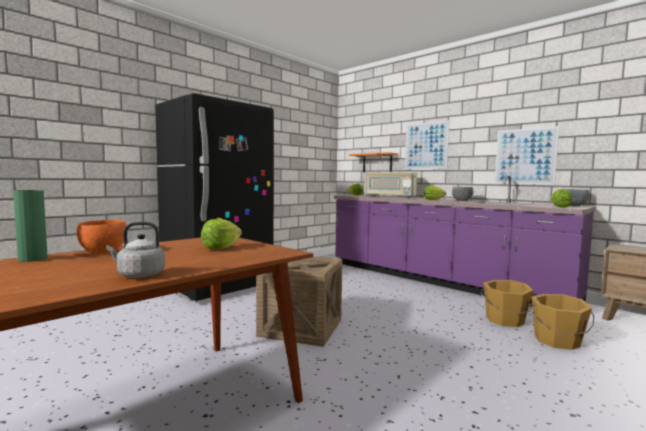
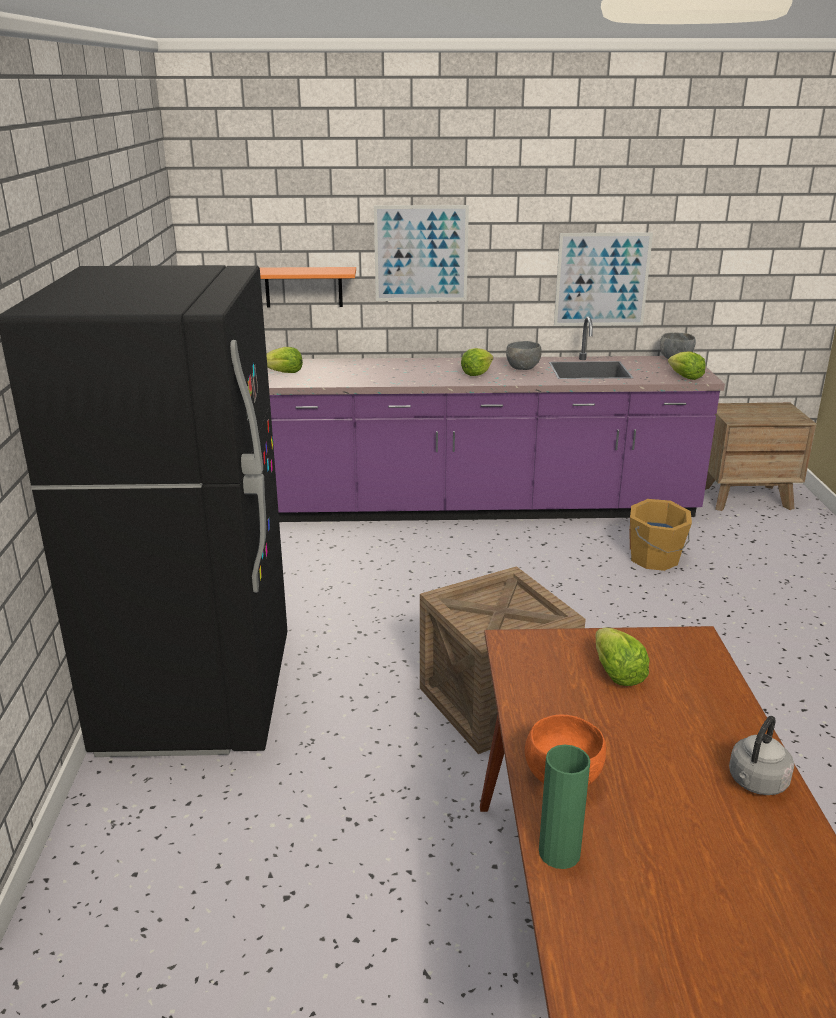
camera: 45 degrees left, 20 degrees up
(390, 197) = (378, 373): beige microwave -> none
(557, 341) = (731, 570): orange bucket -> none

